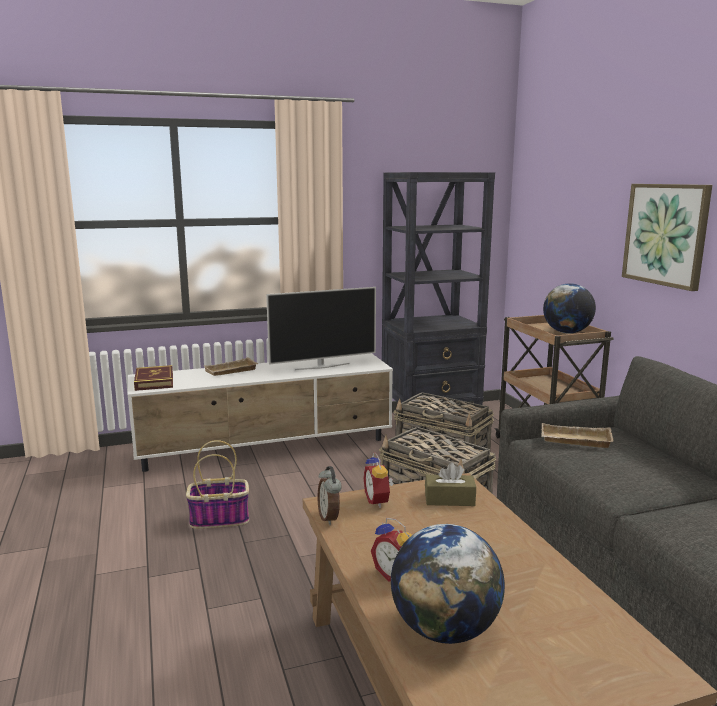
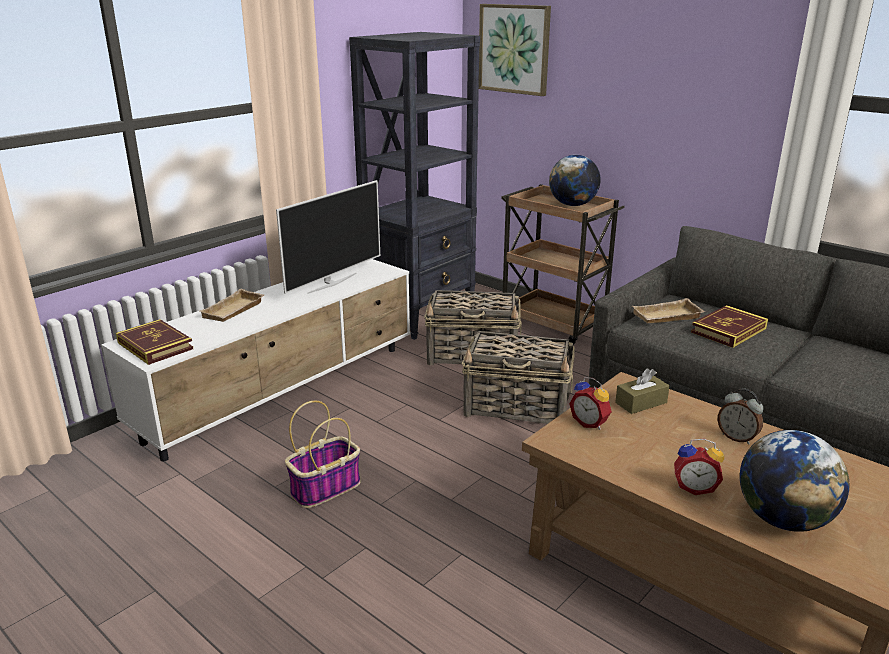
camera: 30 degrees left, 10 degrees up
(329, 518) = (573, 454): alarm clock -> alarm clock (737, 438)
(627, 464) = (728, 330): none -> book
(666, 234) = (680, 103): picture -> picture (514, 49)

